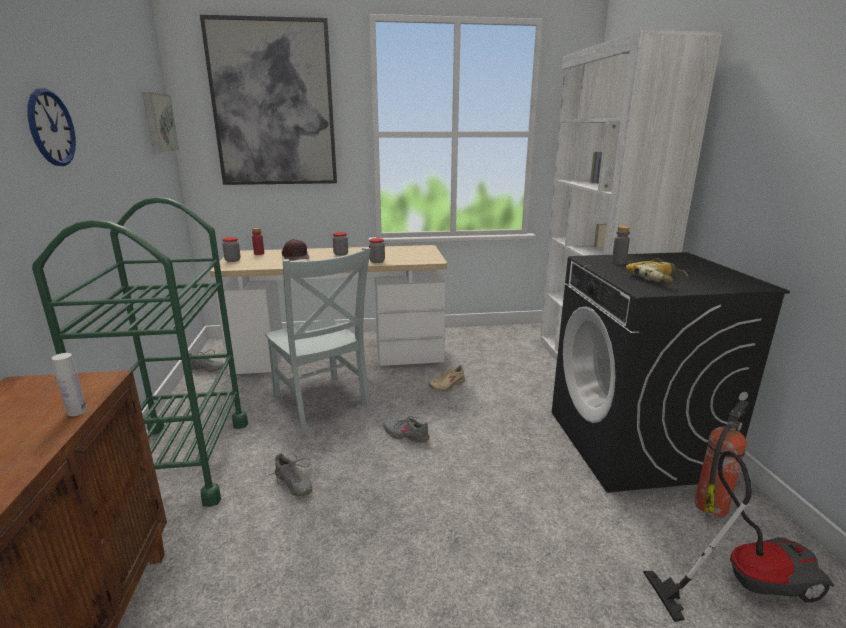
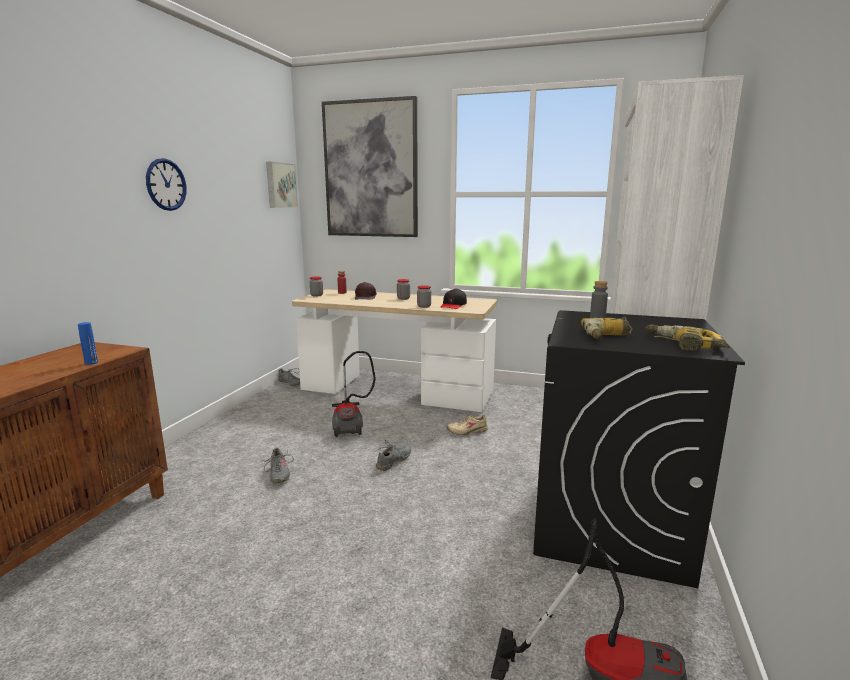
camera: 25 degrees right, 5 degrees down
(77, 411) = (91, 363): white bottle -> blue bottle
(181, 462) = (221, 441): green cart -> none
(322, 402) = (350, 423): grey chair -> vacuum cleaner
(405, 257) = (453, 305): none -> black cap
(406, 435) = (394, 461): grey shoe -> grey shoe turned 75 degrees clockwise
(711, 505) = (643, 601): fire extinguisher -> none
(726, 281) = (683, 345): none -> power drill

